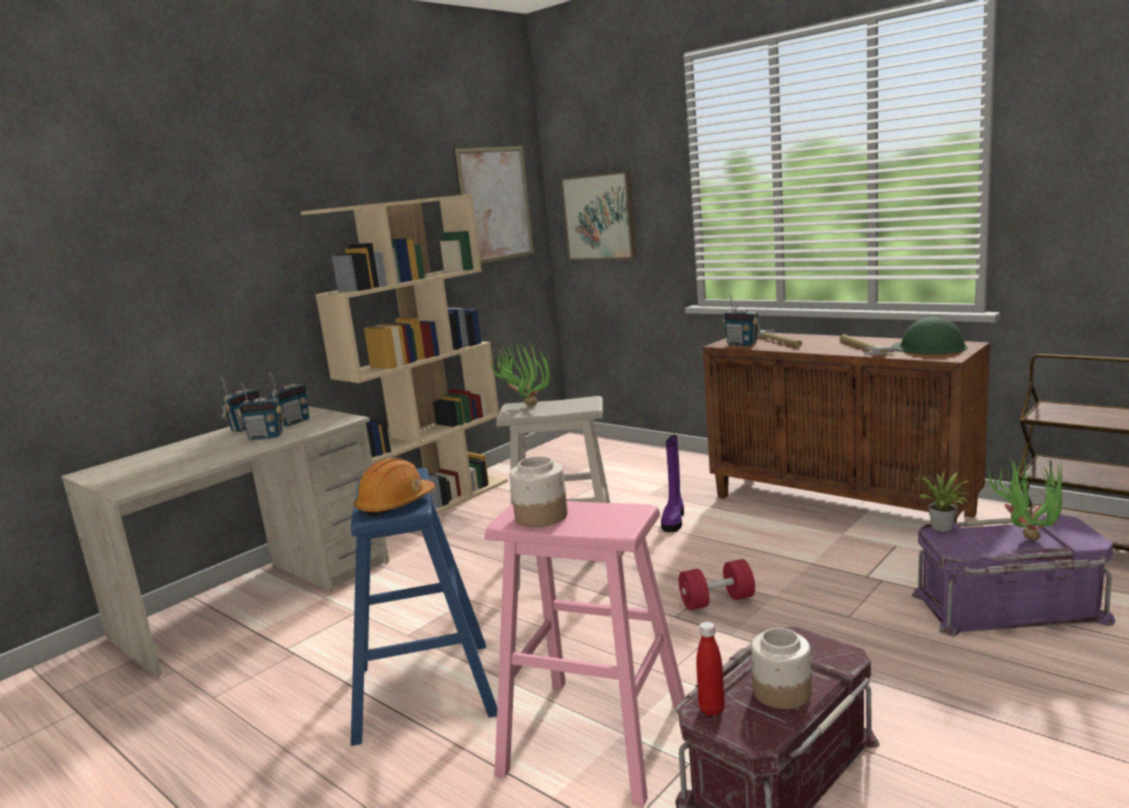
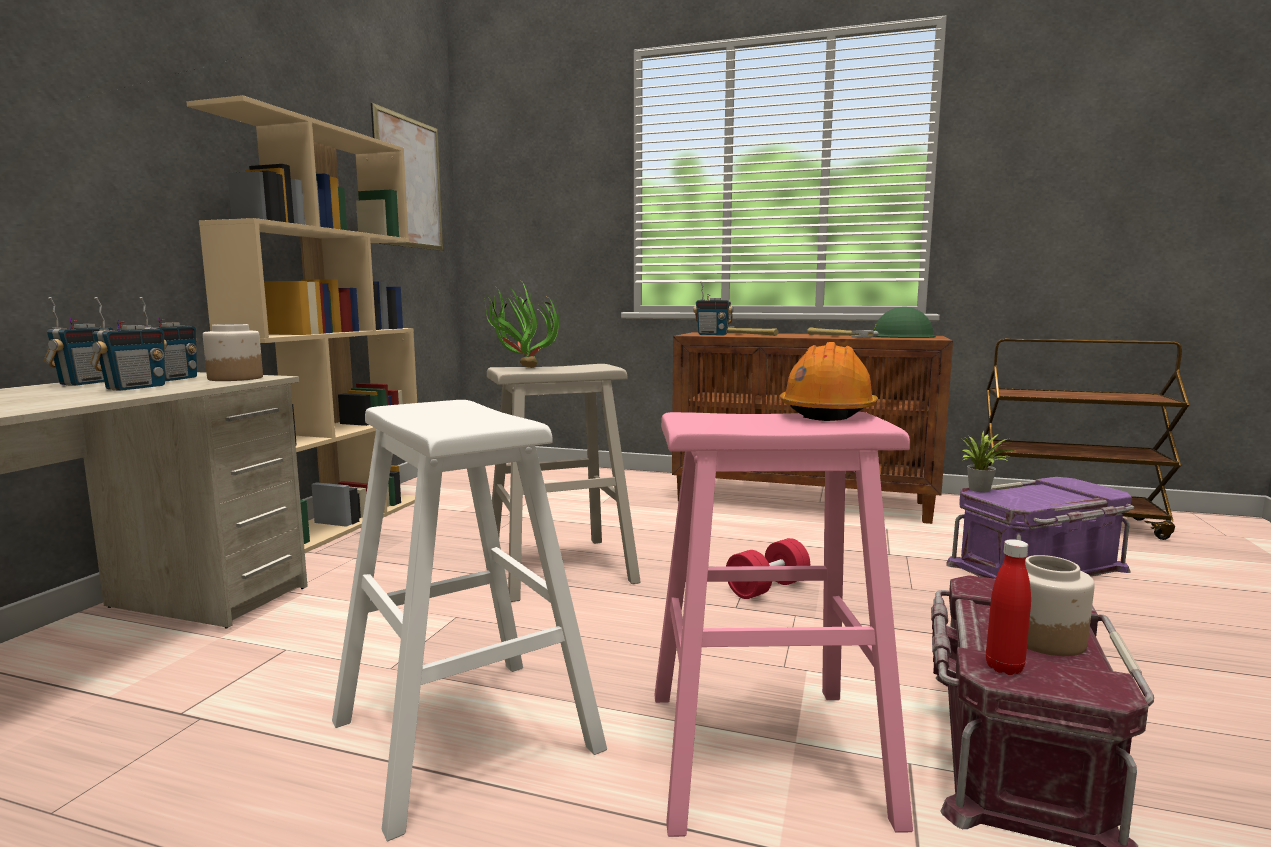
camera: 25 degrees left, 5 degrees down
(266, 437) = (135, 388): radio -> radio turned 45 degrees counterclockwise
(395, 504) = (478, 421): orange hard hat -> orange hard hat (827, 413)
(423, 690) = (464, 735): blue stool -> white stool
(541, 517) = (734, 422): jar -> jar (235, 378)
(600, 217) = (522, 217): picture -> none
(674, 520) = (650, 522): purple boot -> none
(1025, 535) = (1051, 492): potted plant -> none

